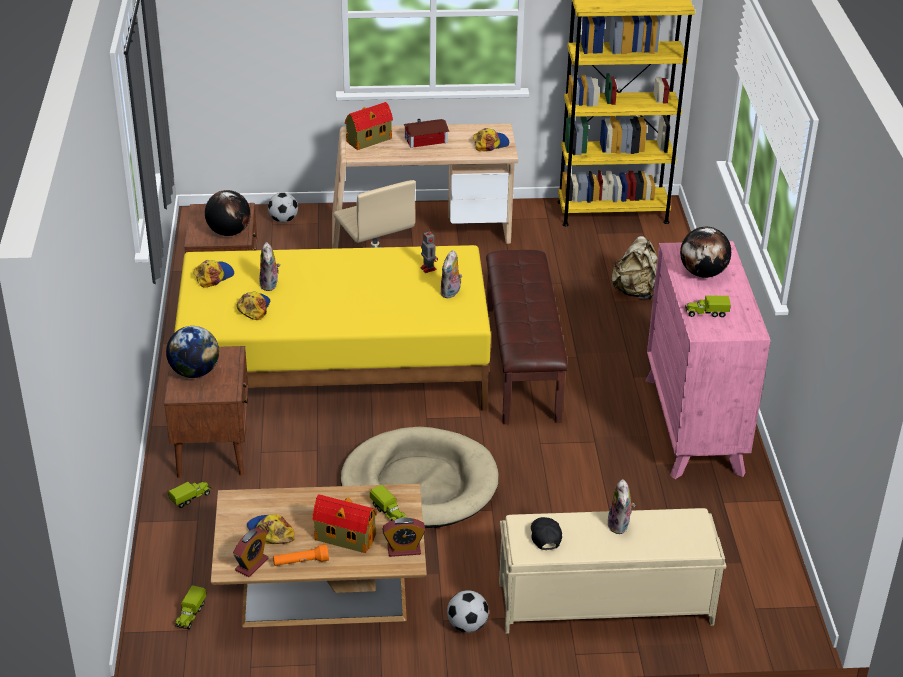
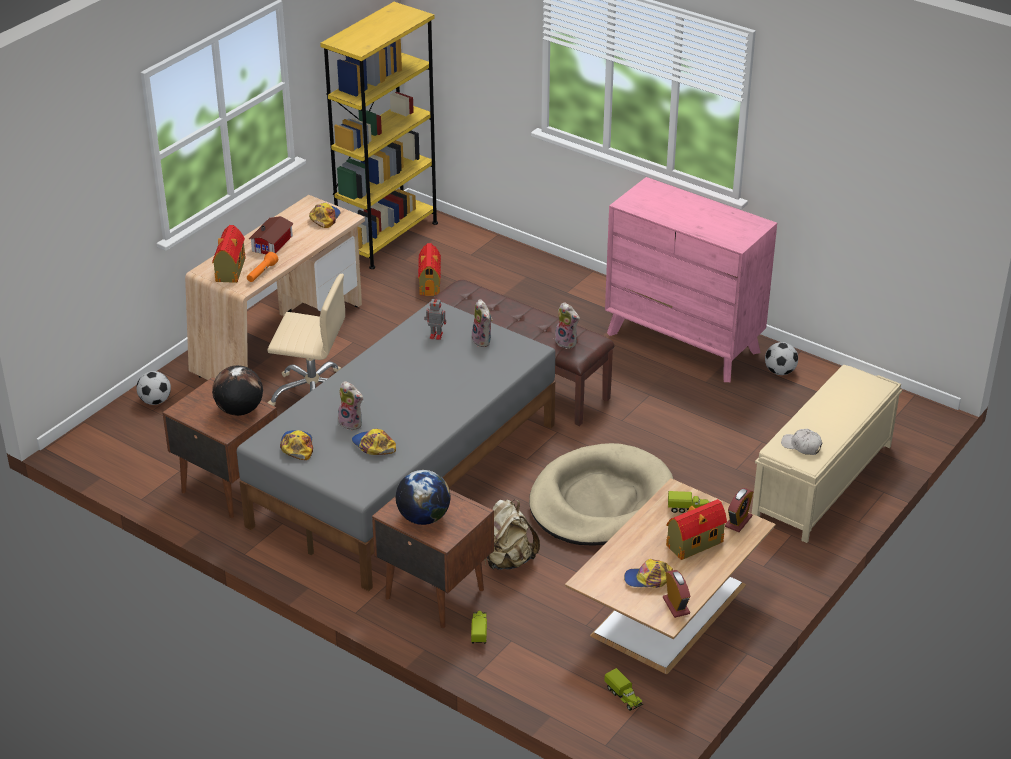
camera: 50 degrees left, 0 degrees up
(301, 562) = (699, 579): orange flashlight -> orange flashlight (262, 273)
(333, 367) = (403, 474): yellow bed -> grey bed
(467, 625) = (781, 557): football -> football (780, 372)
(545, 536) = (801, 446): black cap -> white cap
(585, 259) = (430, 283): none -> toy house
(620, 525) = (824, 408): plush toy -> plush toy (567, 342)
(635, 291) = (500, 283): beige backpack -> beige backpack (507, 560)
(703, 273) = (669, 207): globe -> none
(706, 313) = (717, 230): toy truck -> none

